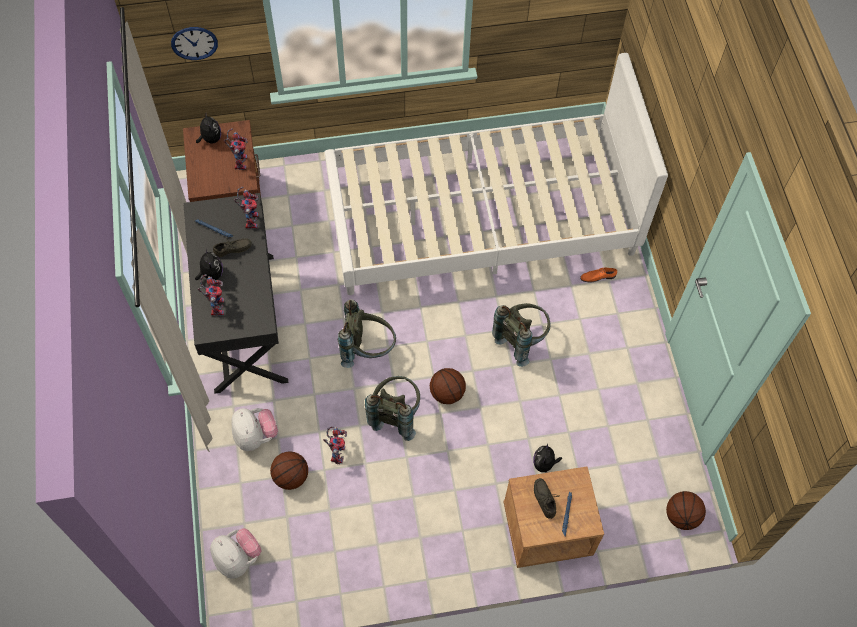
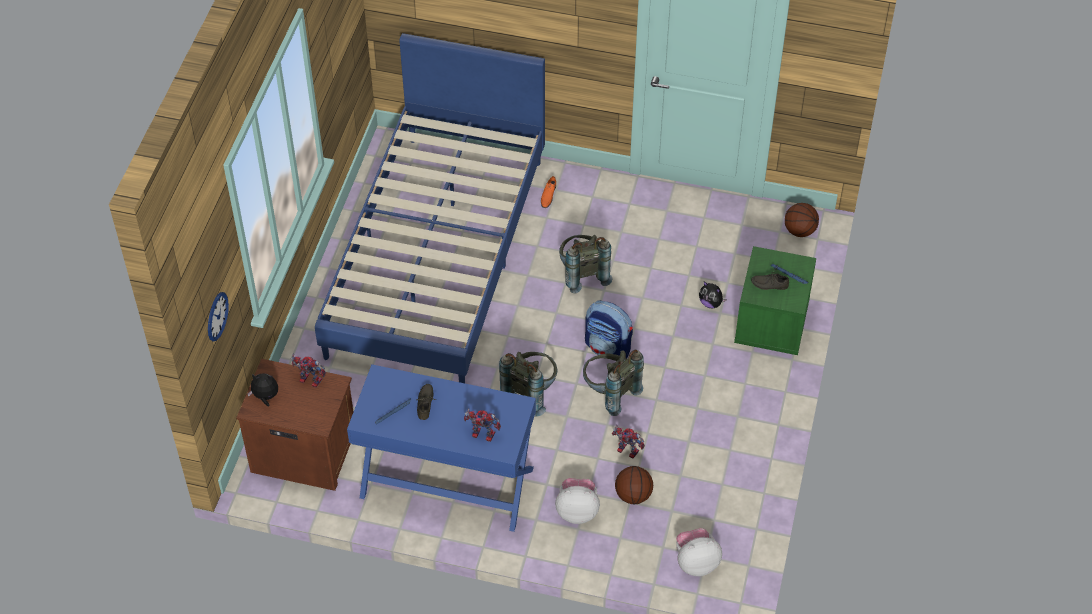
camera: 65 degrees left, 10 degrees down
(211, 274) = (444, 429): plush toy -> none
(243, 322) = (446, 483): black desk -> blue desk
(250, 219) = (398, 380): toy robot -> none
(447, 393) = (608, 347): basketball -> backpack
(481, 218) = (437, 255): white bed -> blue bed
(546, 530) = (771, 324): brown nightstand -> green nightstand

